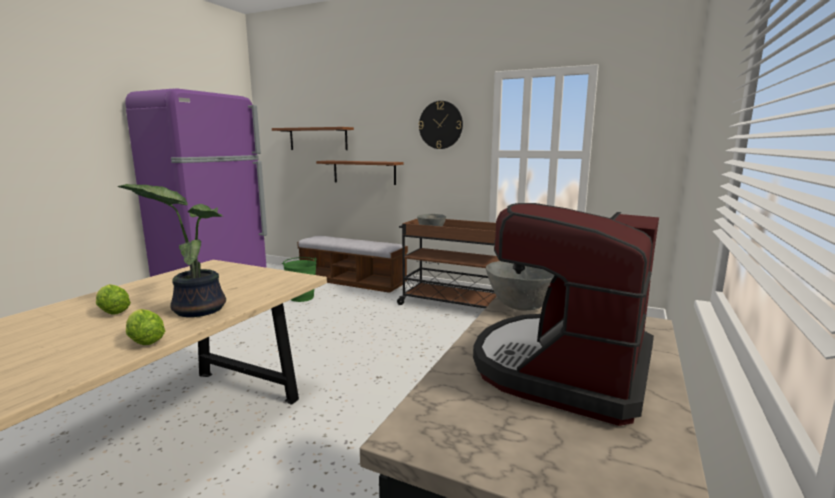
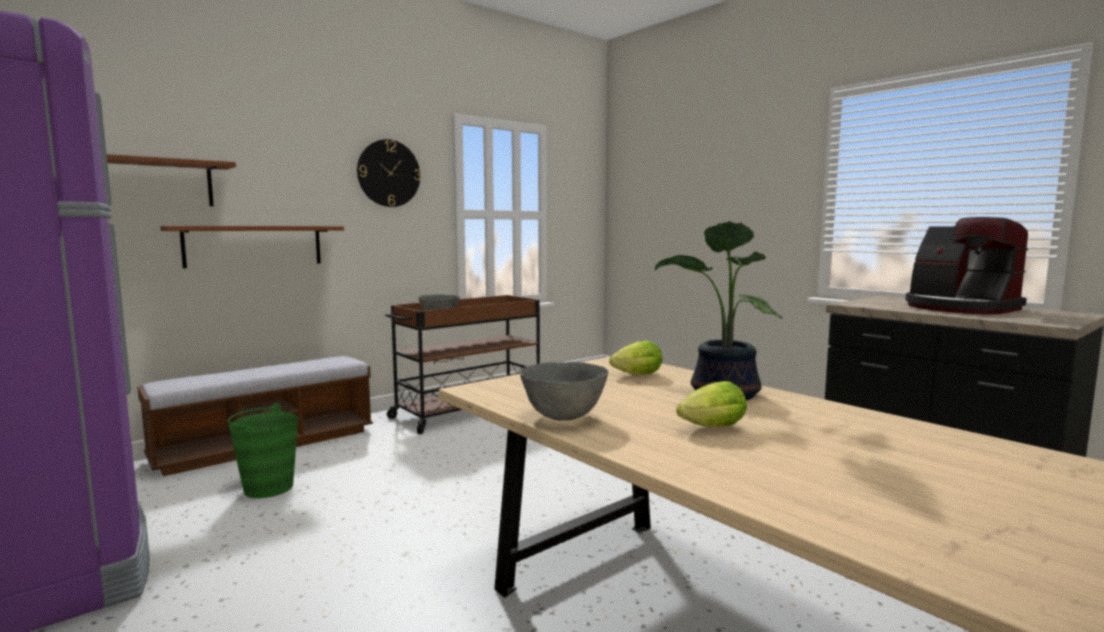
camera: 65 degrees left, 5 degrees down
(144, 340) = (830, 410): lettuce -> lettuce (634, 375)
(521, 307) = (856, 303): grey bowl -> grey bowl (563, 417)

